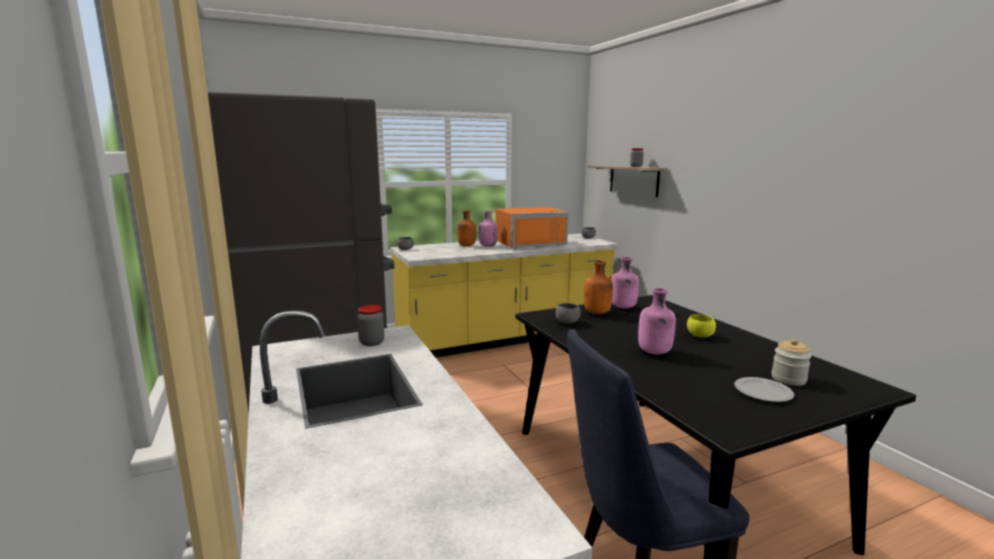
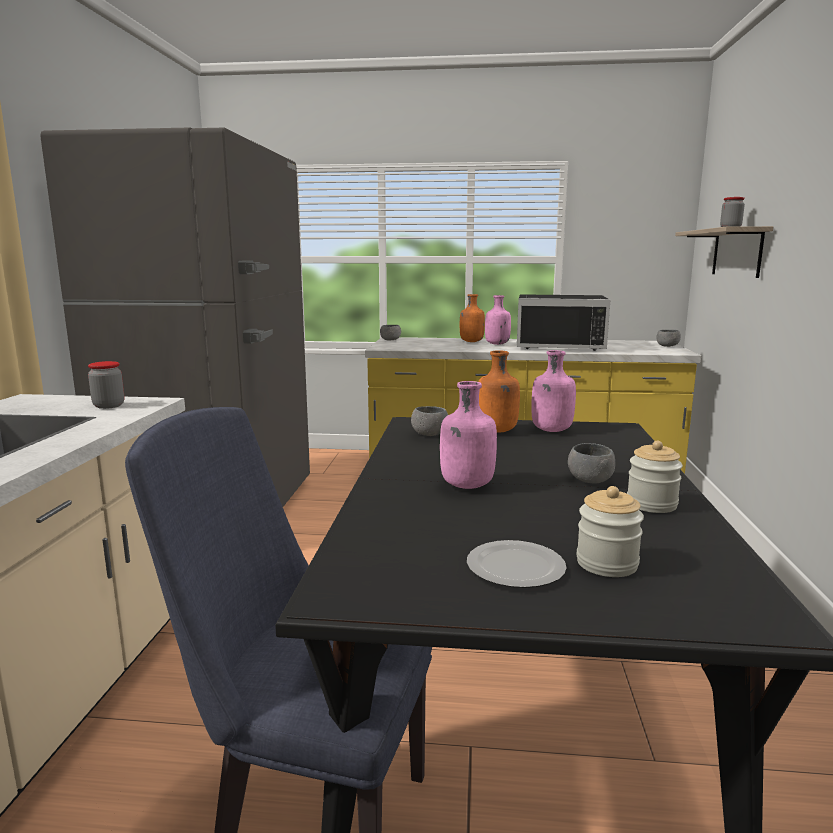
camera: 30 degrees right, 0 degrees up
(528, 243) = (559, 345): orange microwave -> black microwave
(700, 336) = (590, 480): yellow bowl -> grey bowl
(747, 343) = (651, 504): none -> jar

